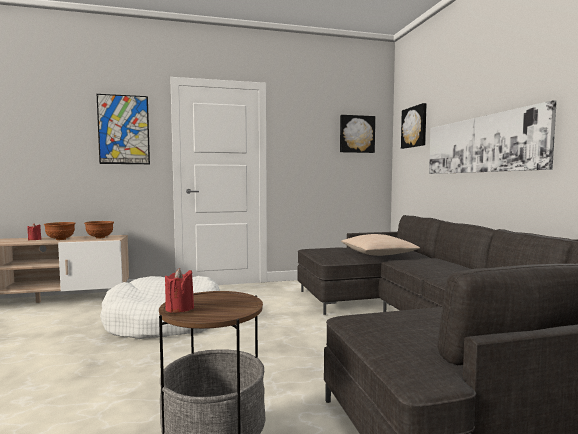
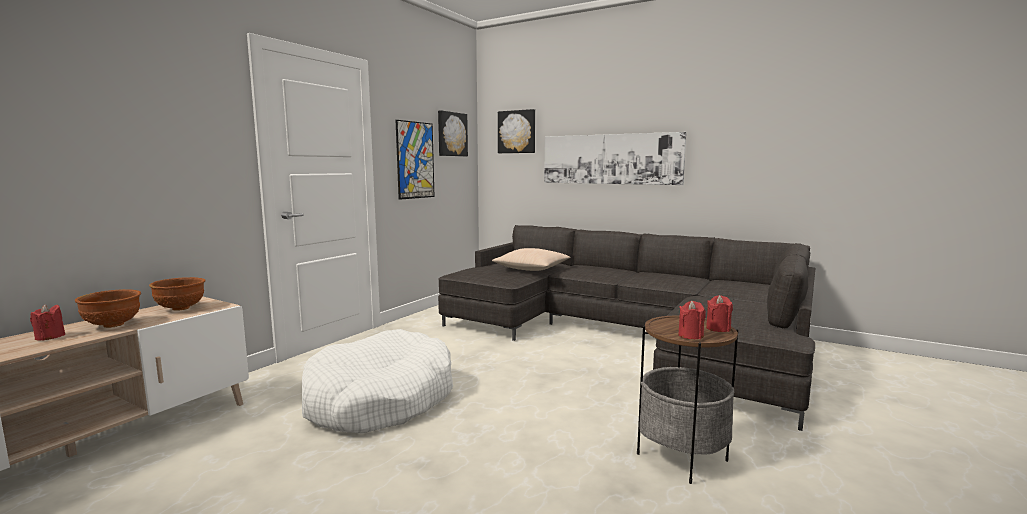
camera: 45 degrees left, 5 degrees up
(123, 129) = (180, 116): picture -> picture (415, 160)
(225, 312) = (718, 328): none -> red candle

